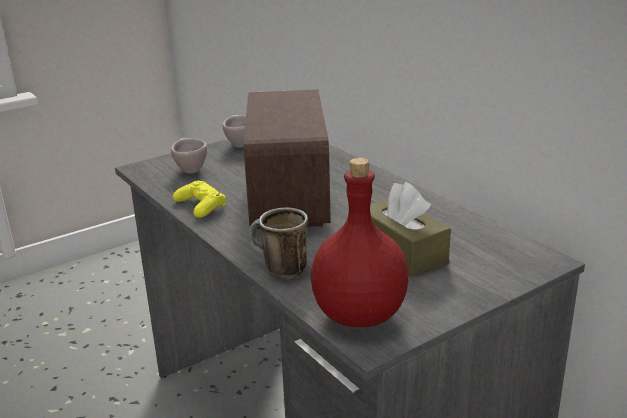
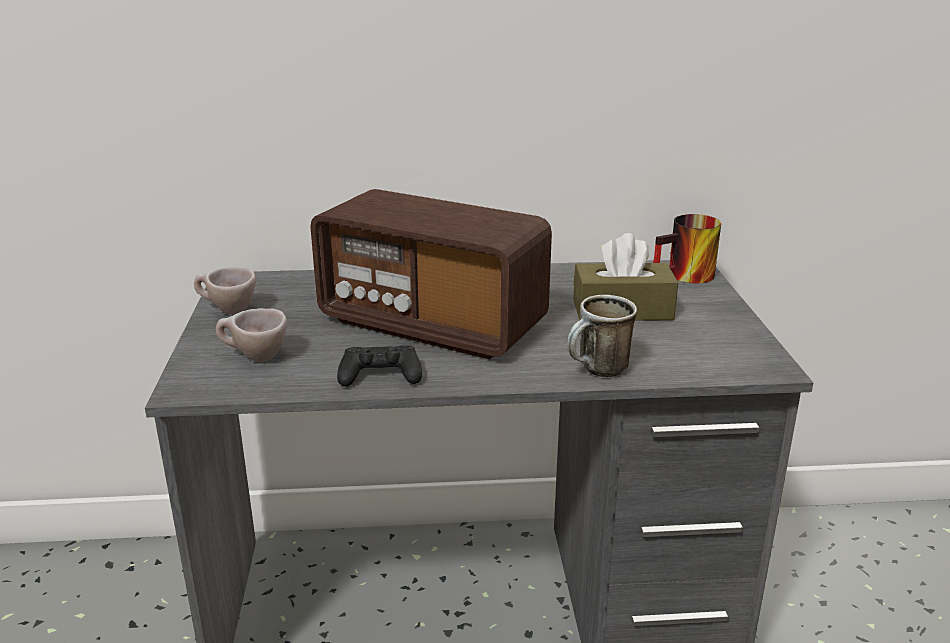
camera: 60 degrees left, 0 degrees up
(200, 205) = (380, 375): yellow game controller -> black game controller
(358, 316) = (722, 360): red bottle -> none
(516, 262) = (686, 277): none -> mug

